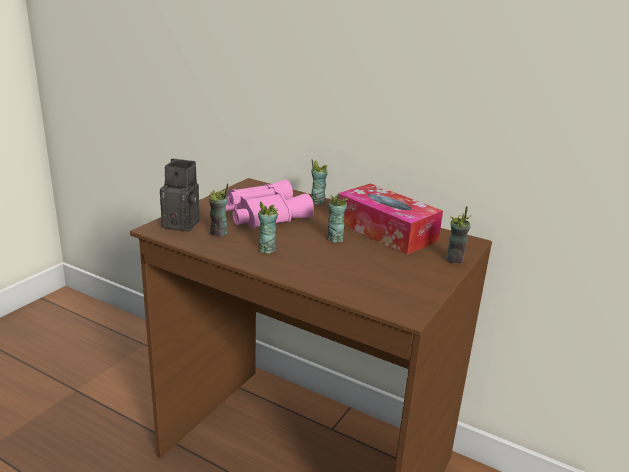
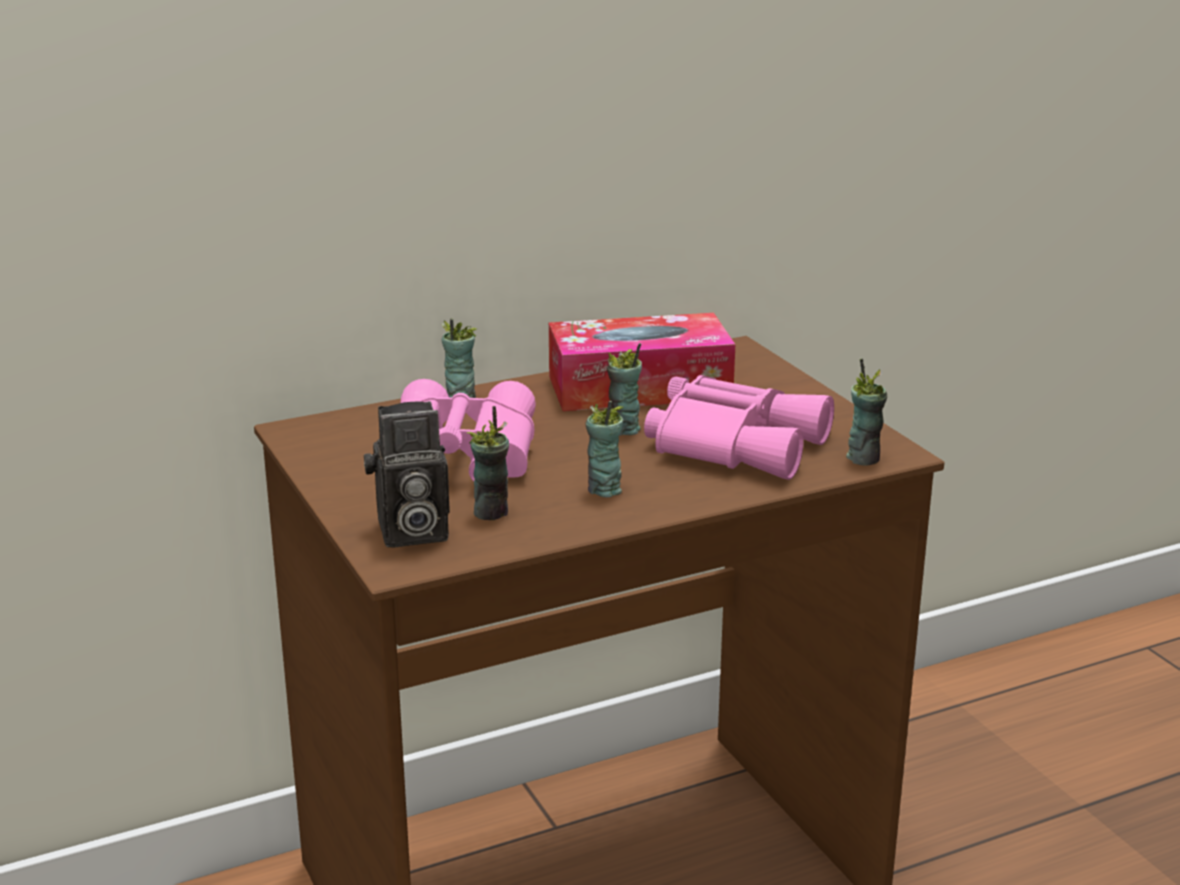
camera: 55 degrees left, 0 degrees up
(184, 223) = (409, 533): camera -> camera turned 150 degrees counterclockwise
(357, 266) = (735, 442): none -> pink binoculars
(454, 259) = (780, 376): cup -> cup (863, 458)

